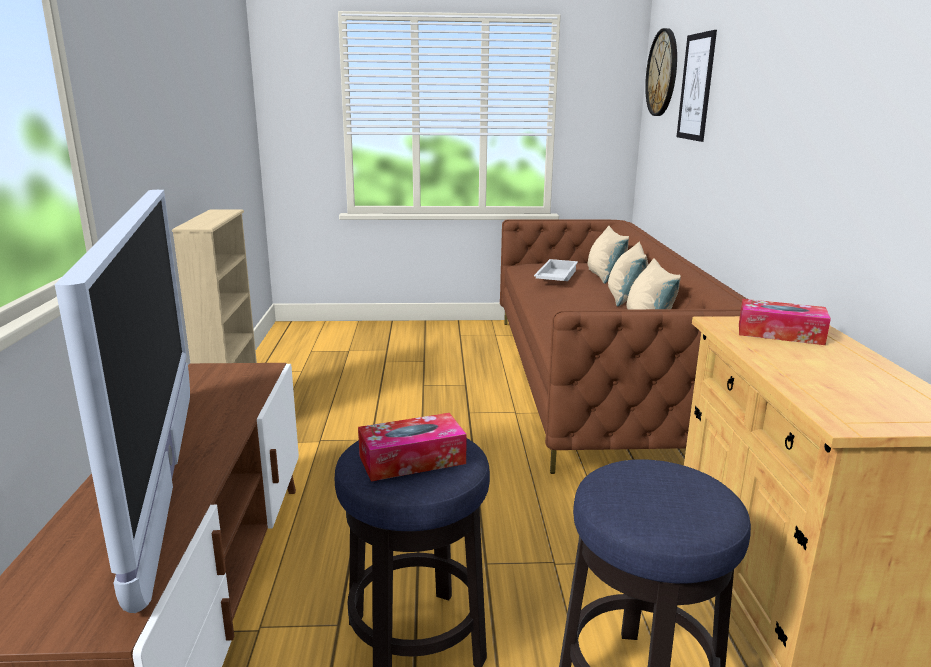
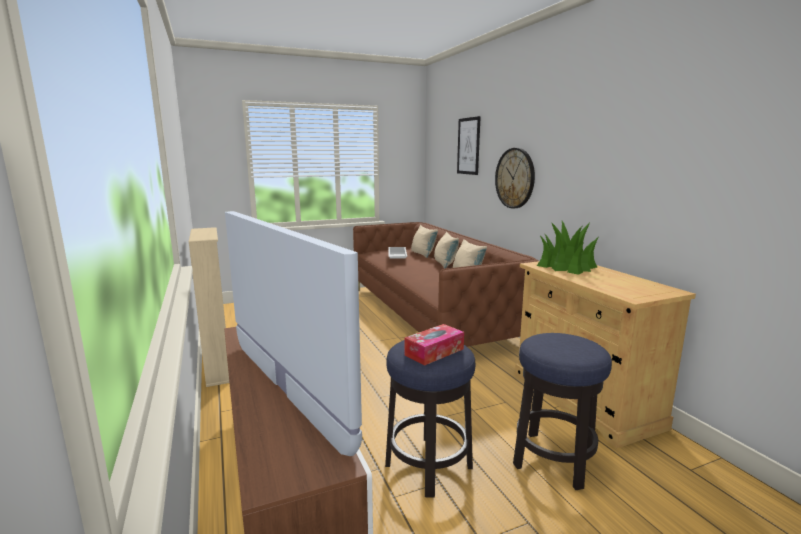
camera: 20 degrees left, 5 degrees down
(662, 73) = (440, 138): wall clock -> wall clock (515, 178)
(780, 333) = (566, 266): tissue box -> potted plant

